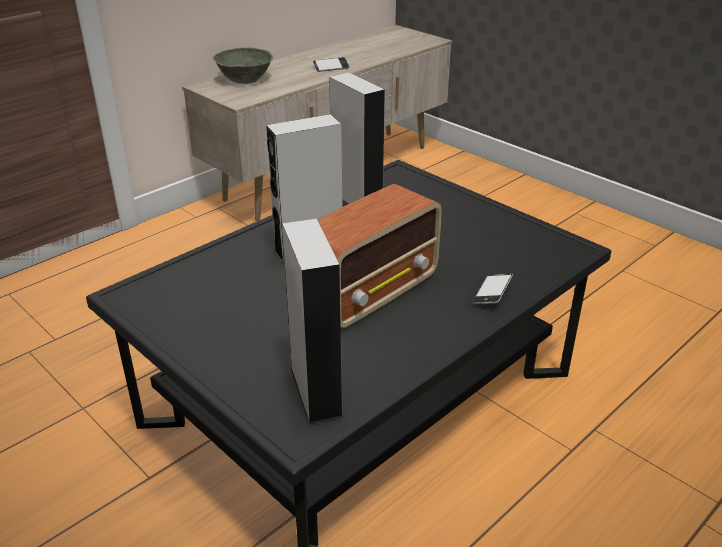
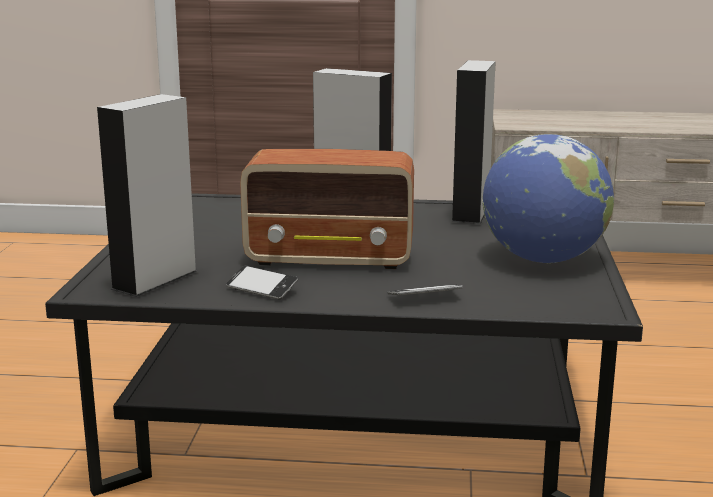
camera: 50 degrees right, 15 degrees down
(244, 79) = (557, 115): grey bowl -> none
(331, 67) = (668, 126): phone -> phone (262, 288)
(474, 223) = (543, 259): none -> globe

